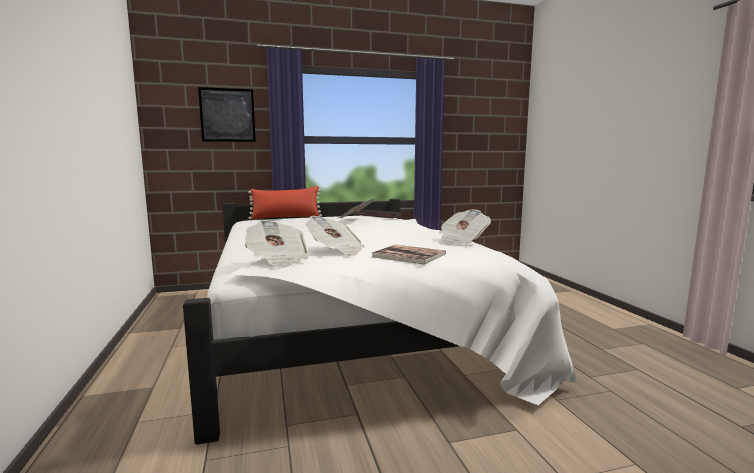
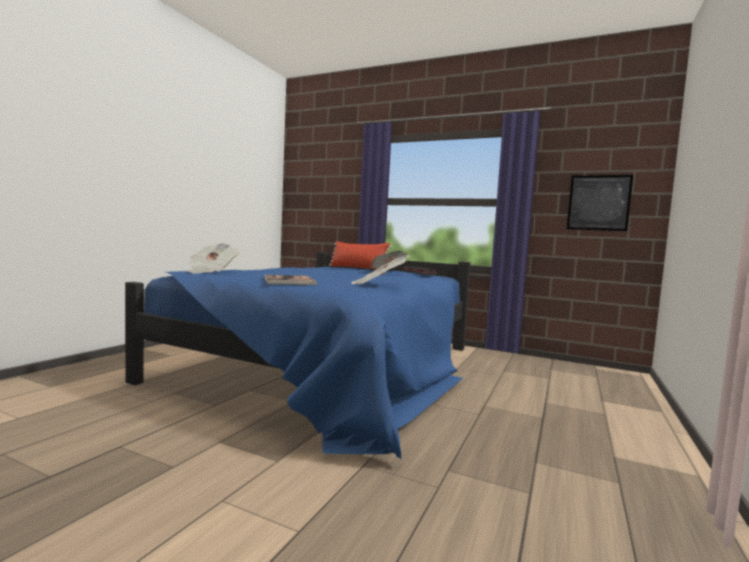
camera: 40 degrees right, 5 degrees down
(227, 115) = (336, 182): picture -> picture (598, 202)
(336, 251) = (264, 274): newspaper -> none
(350, 330) = (333, 366): white bed -> blue bed

